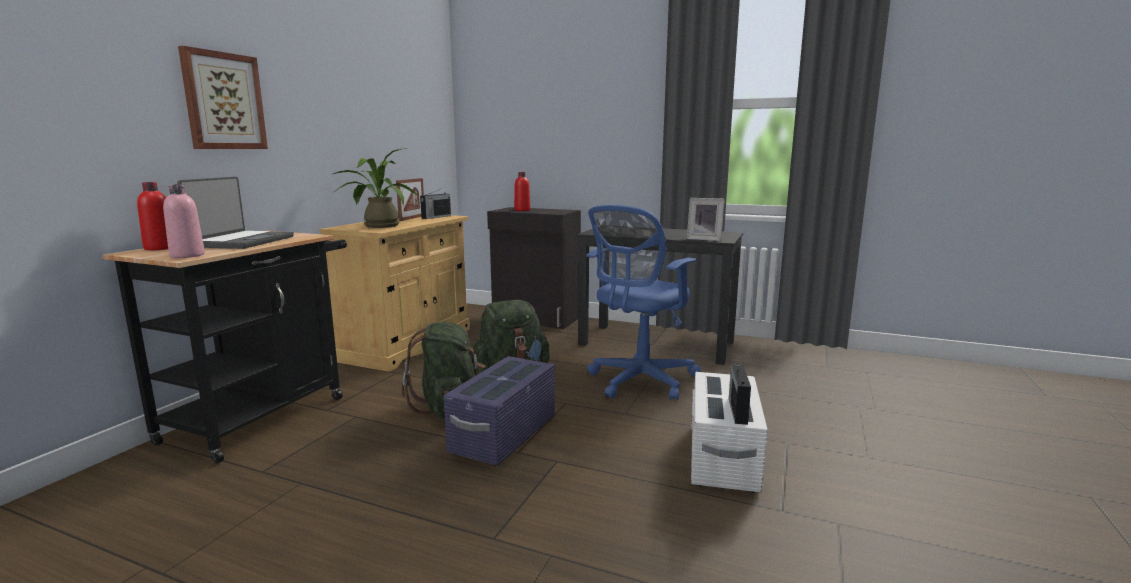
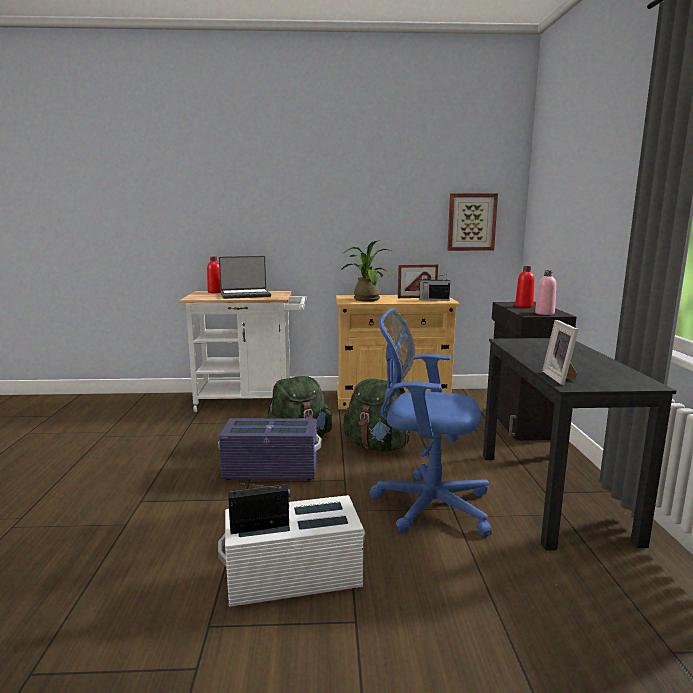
camera: 65 degrees right, 0 degrees up
(187, 255) = (198, 297): pink bottle -> pink bottle (544, 313)
(223, 101) = (274, 209): picture -> picture (471, 222)
(263, 414) = (251, 401): black cart -> white cart

